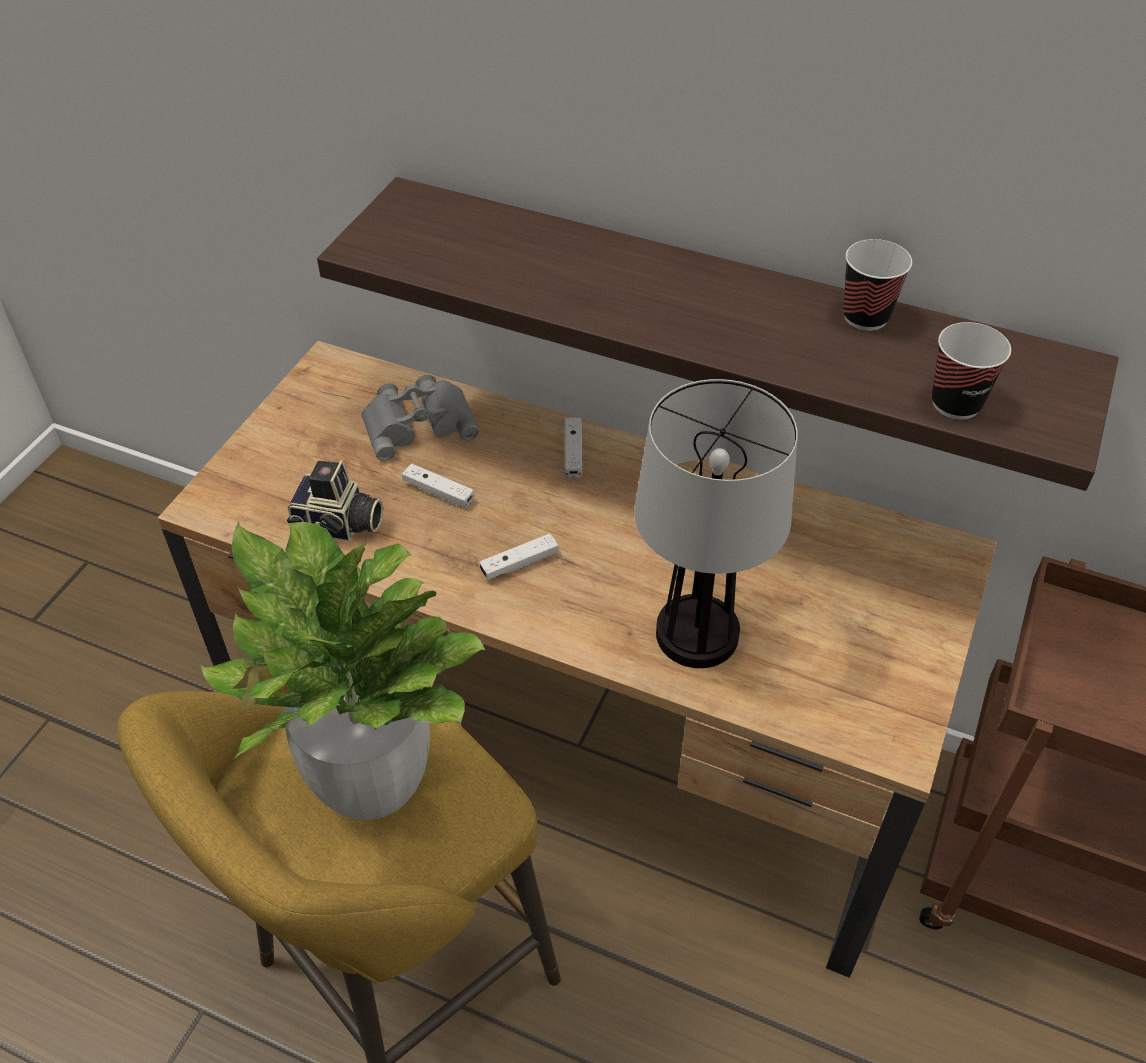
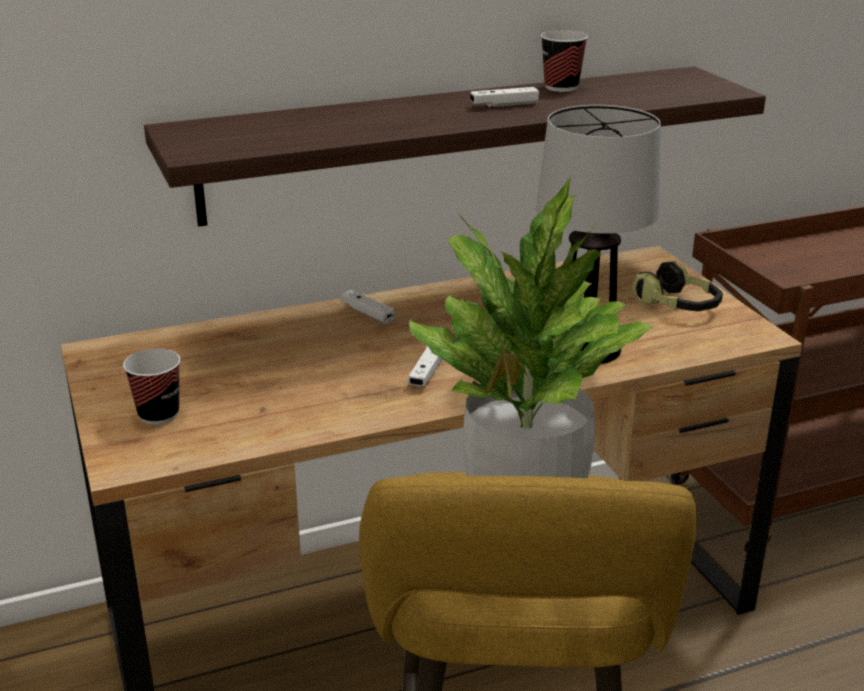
camera: 45 degrees left, 20 degrees down
(339, 525) = (262, 419): camera -> none
(418, 422) = (227, 346): grey binoculars -> none
(438, 492) = (308, 370): white game controller -> white game controller (504, 105)
(877, 644) = (678, 305): none -> headphones
(956, 403) = (666, 97): cup -> cup (159, 414)

